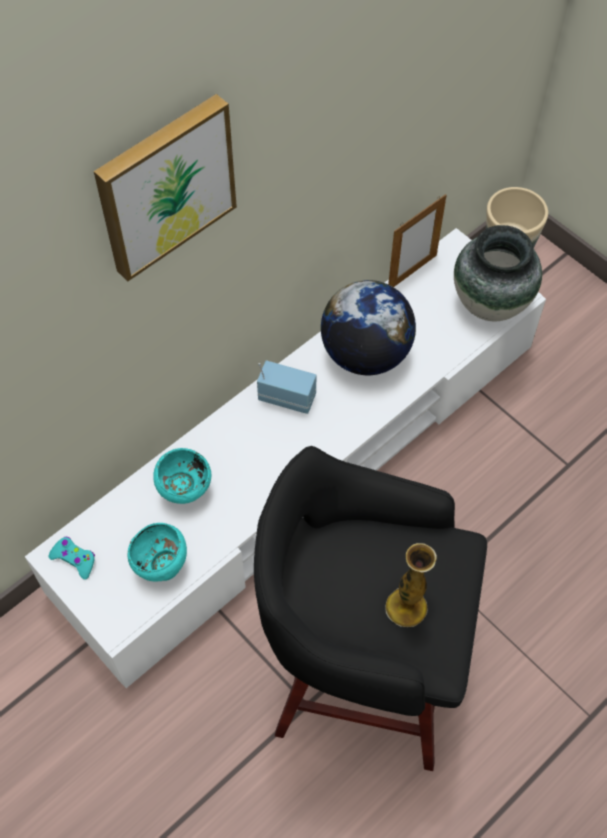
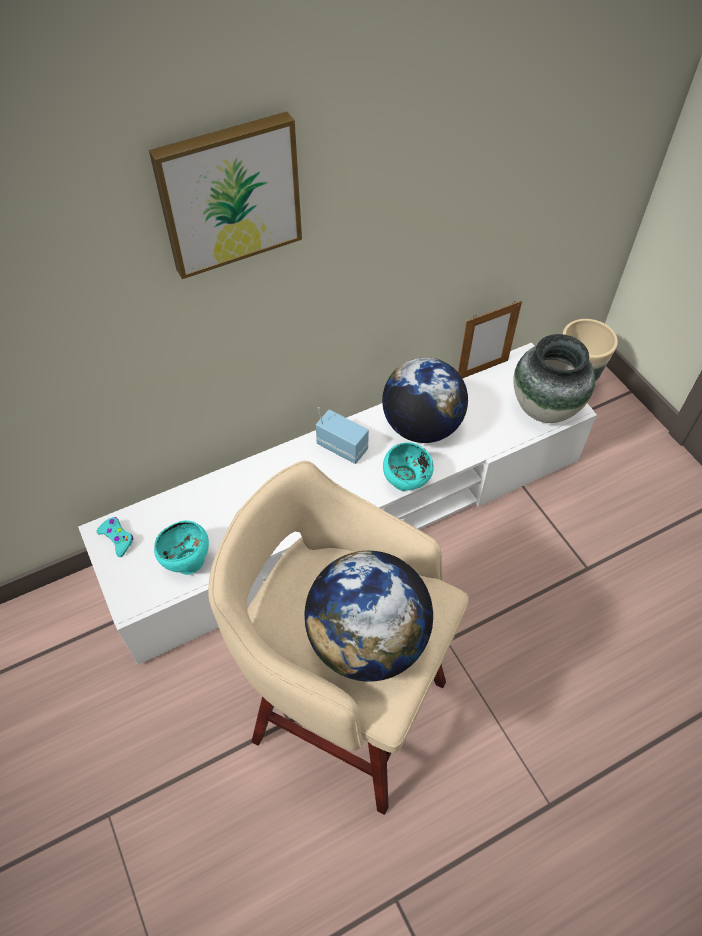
camera: 15 degrees right, 5 degrees down
(185, 490) = (230, 503): turquoise bowl -> turquoise bowl (406, 482)
(360, 674) = (344, 707): black stool -> beige stool
(406, 607) = (368, 640): vase -> globe

